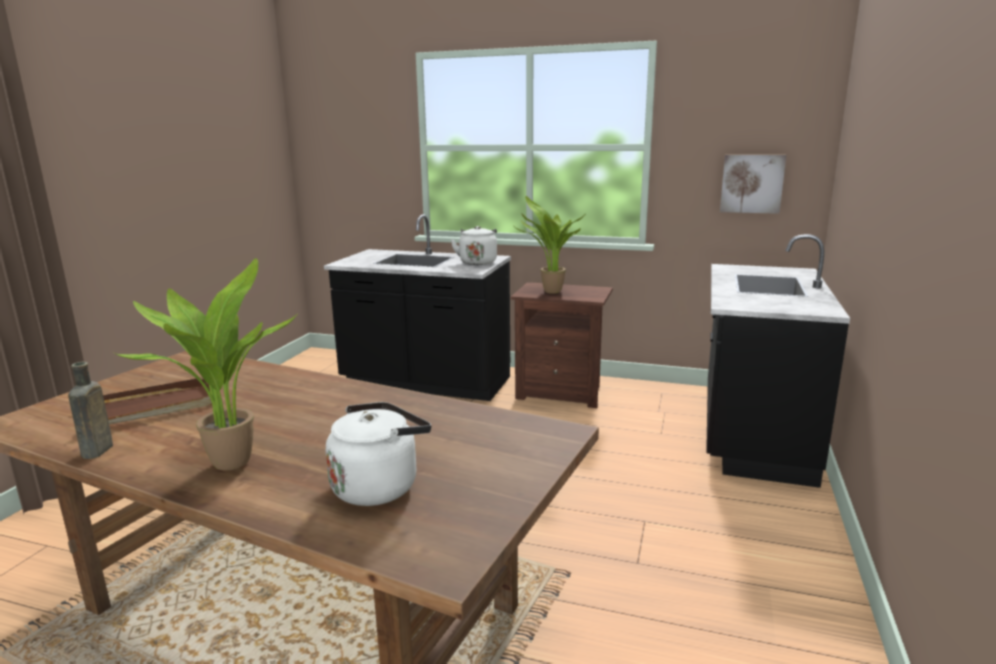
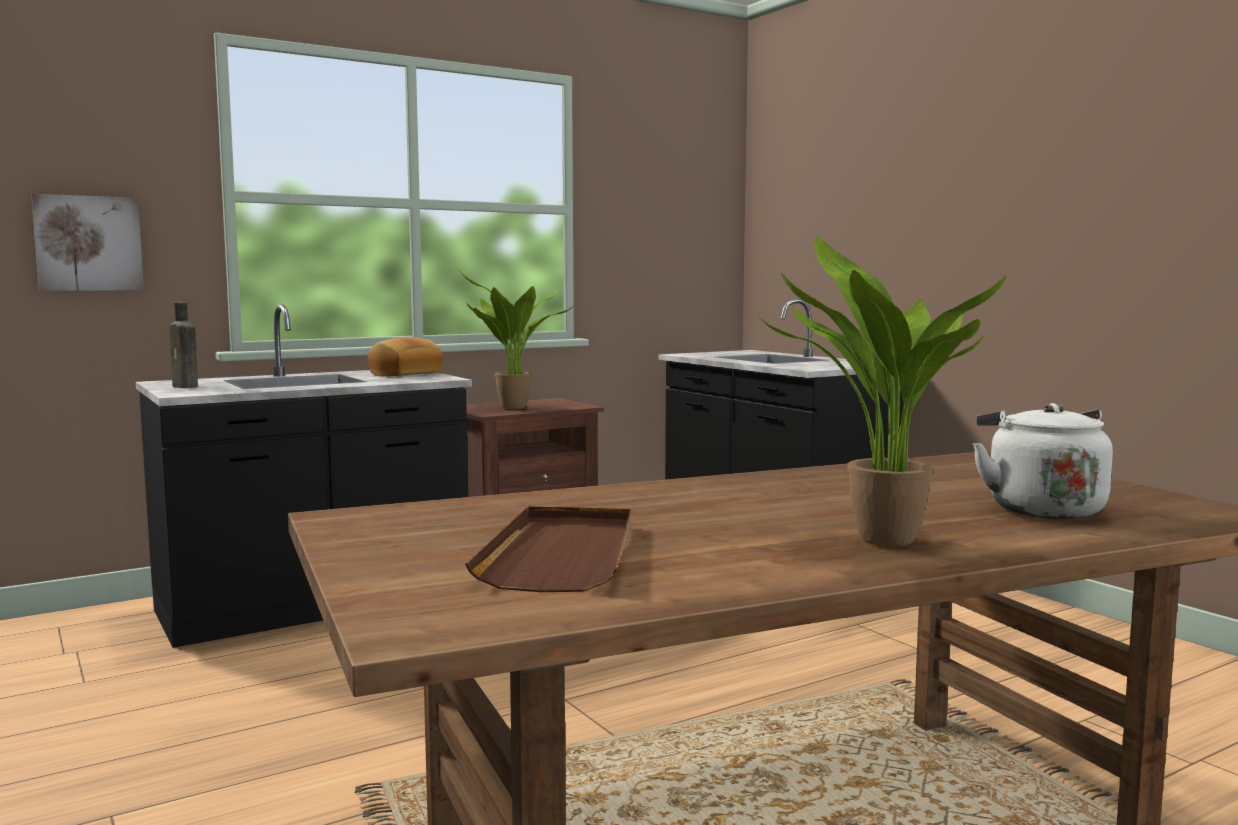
camera: 50 degrees left, 10 degrees down
(96, 452) = (714, 589): brown bottle -> brown bottle (186, 386)
(478, 262) = (404, 374): white kettle -> bread
(752, 183) = (677, 257): picture -> picture (88, 243)

